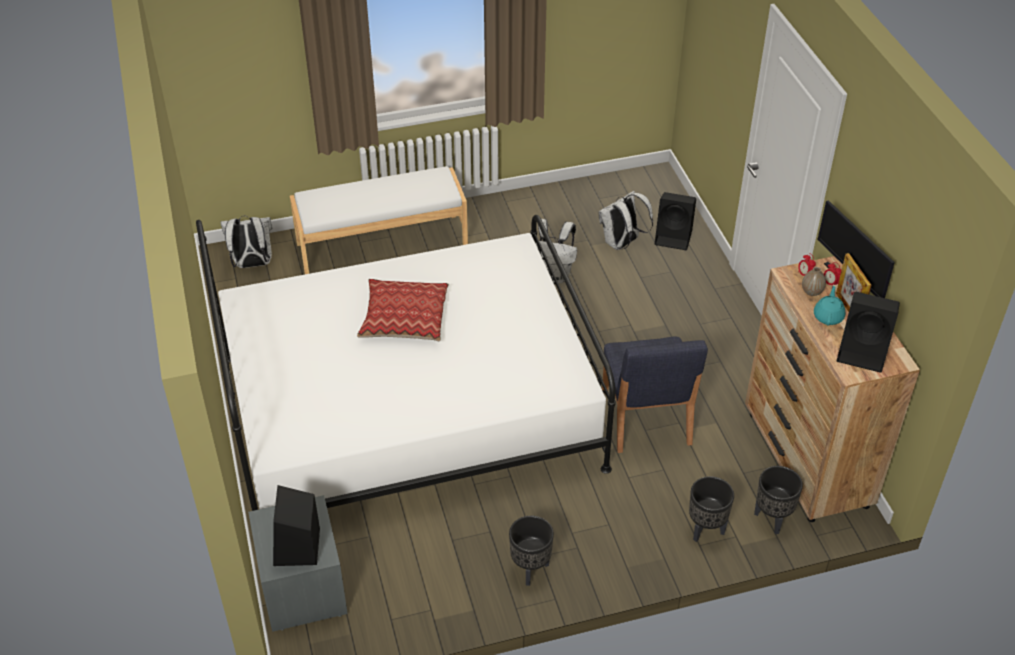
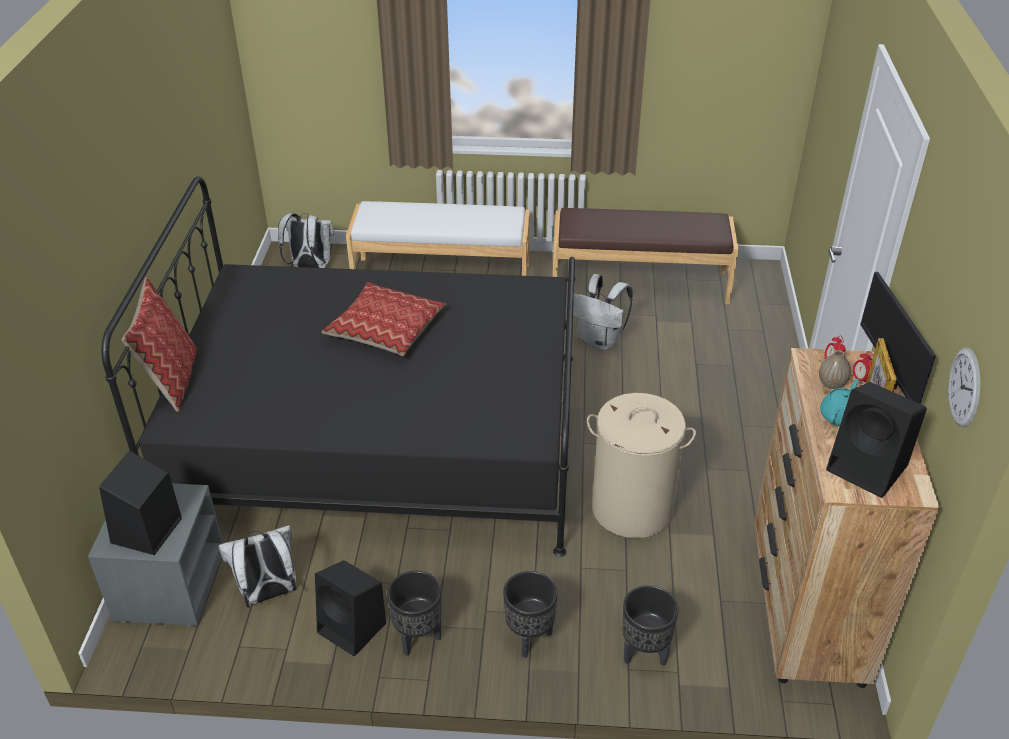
camera: 20 degrees right, 5 degrees down
(245, 412) = (171, 380): none -> pillow
(409, 412) = (381, 437): white bed -> black bed
(560, 211) = (639, 283): none -> brown bench
(621, 243) = (690, 326): white backpack -> white backpack (268, 594)
(645, 418) = (632, 509): blue chair -> beige laundry basket
(674, 237) = (752, 333): black speaker -> black speaker (353, 628)
(772, 519) = (733, 664): black planter -> black planter (530, 638)
(924, 283) = (964, 387): none -> wall clock

